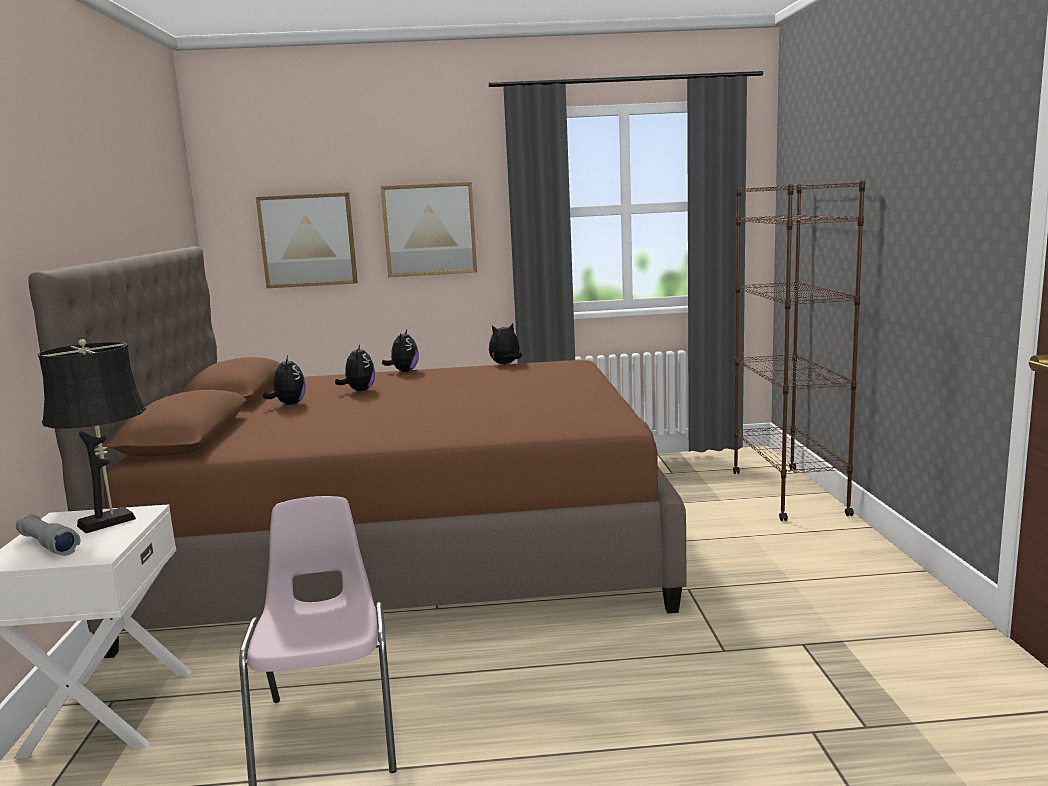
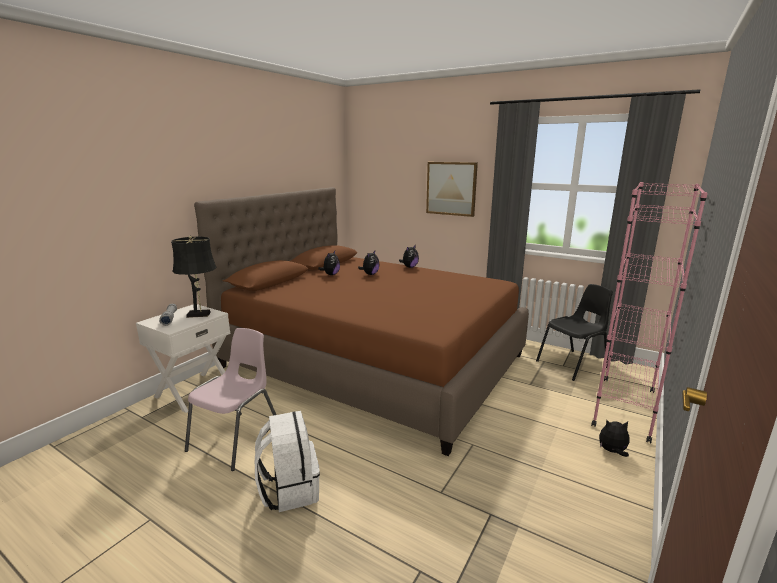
camera: 35 degrees right, 5 degrees up
(308, 240) = (392, 188): picture -> none
(506, 364) = (463, 274): plush toy -> plush toy (612, 451)
(527, 745) = (289, 489): none -> white backpack
(681, 468) = (573, 364): none -> black chair
(788, 492) = (625, 407): brown bookcase -> pink bookcase

